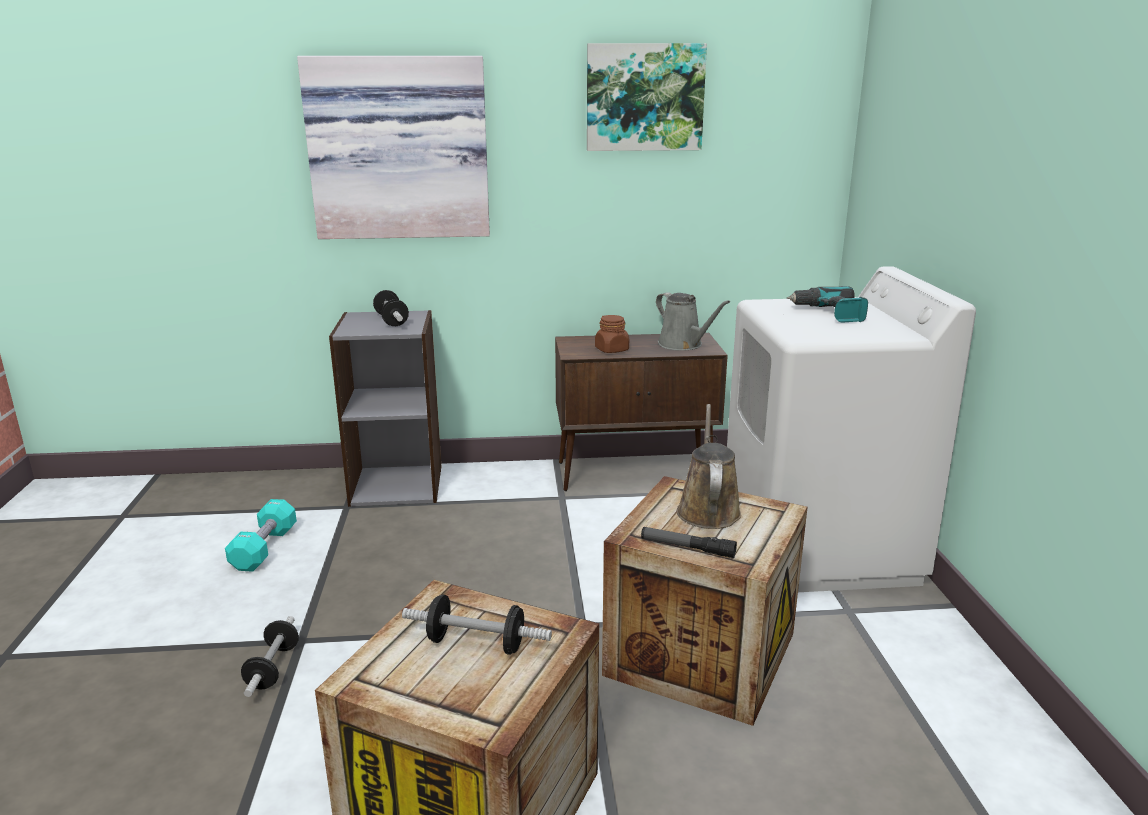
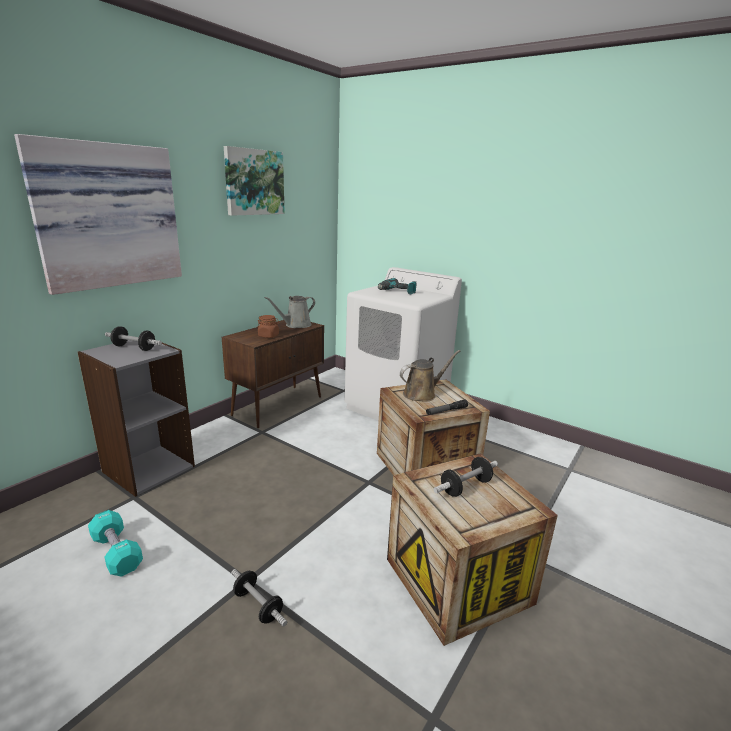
camera: 50 degrees left, 0 degrees up
(683, 345) = (296, 325): grey watering can -> grey watering can turned 135 degrees clockwise
(708, 509) = (422, 394): brown watering can -> brown watering can turned 105 degrees clockwise

